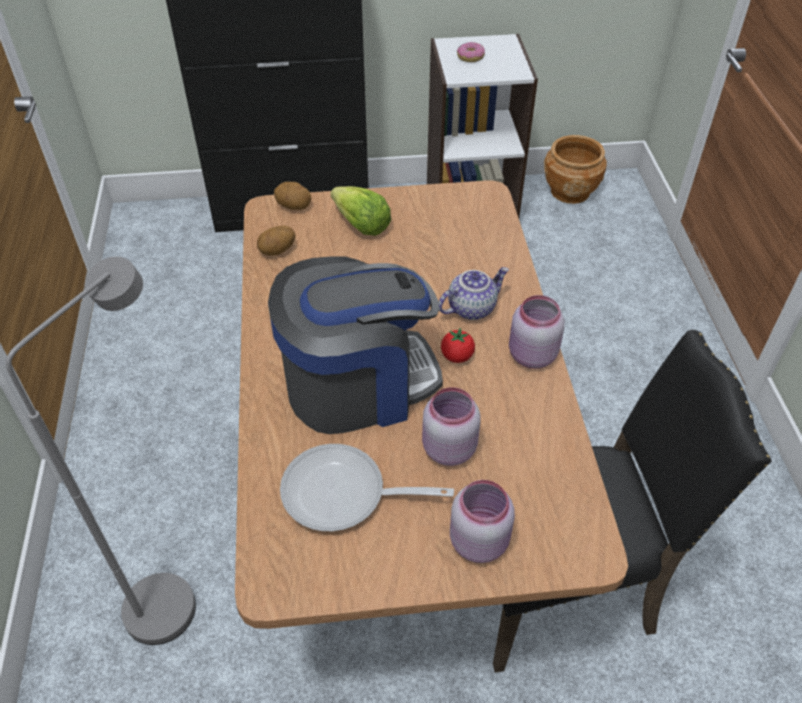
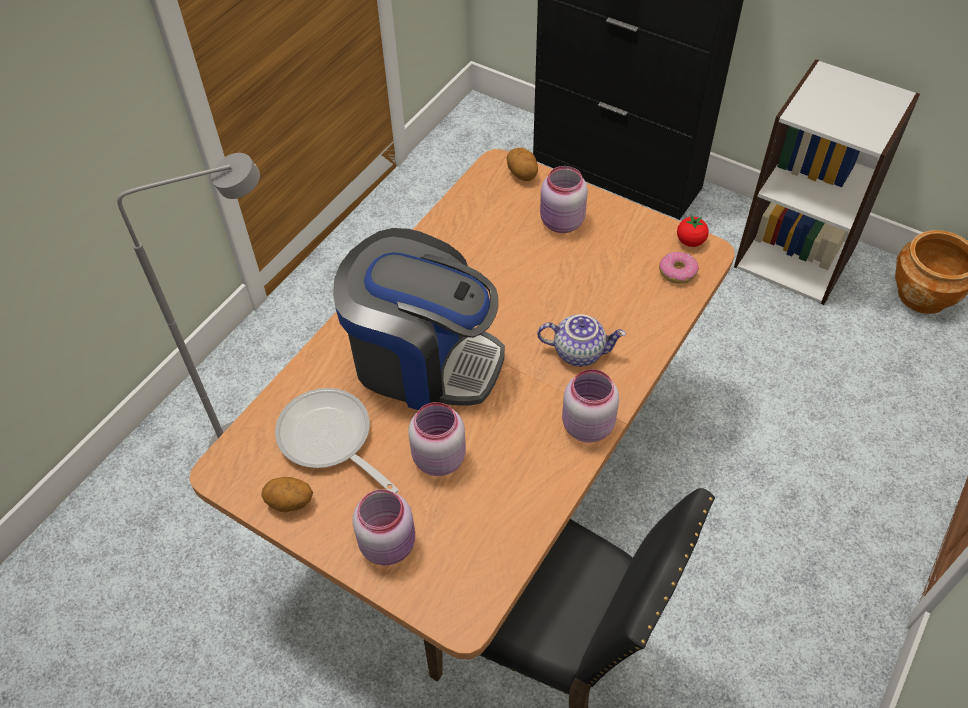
camera: 40 degrees right, 5 degrees up
(277, 251) = (471, 209): potato -> potato (290, 503)
(361, 226) = (561, 223): lettuce -> pink jar
(457, 356) = (523, 386): tomato -> tomato (690, 241)
(470, 57) = (836, 98): donut -> donut (677, 272)

